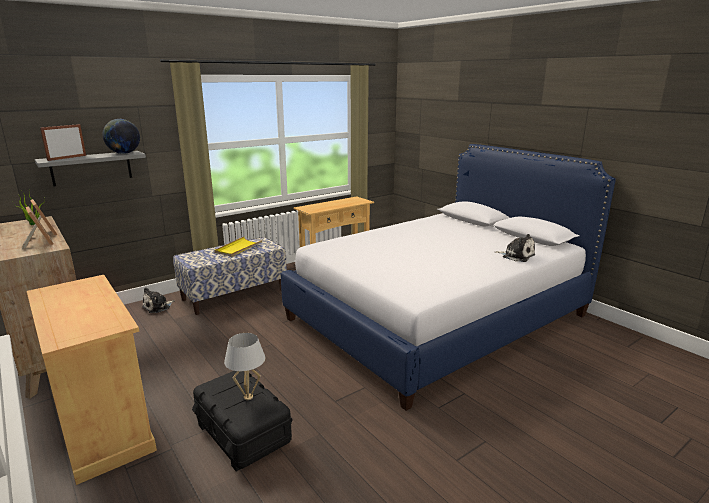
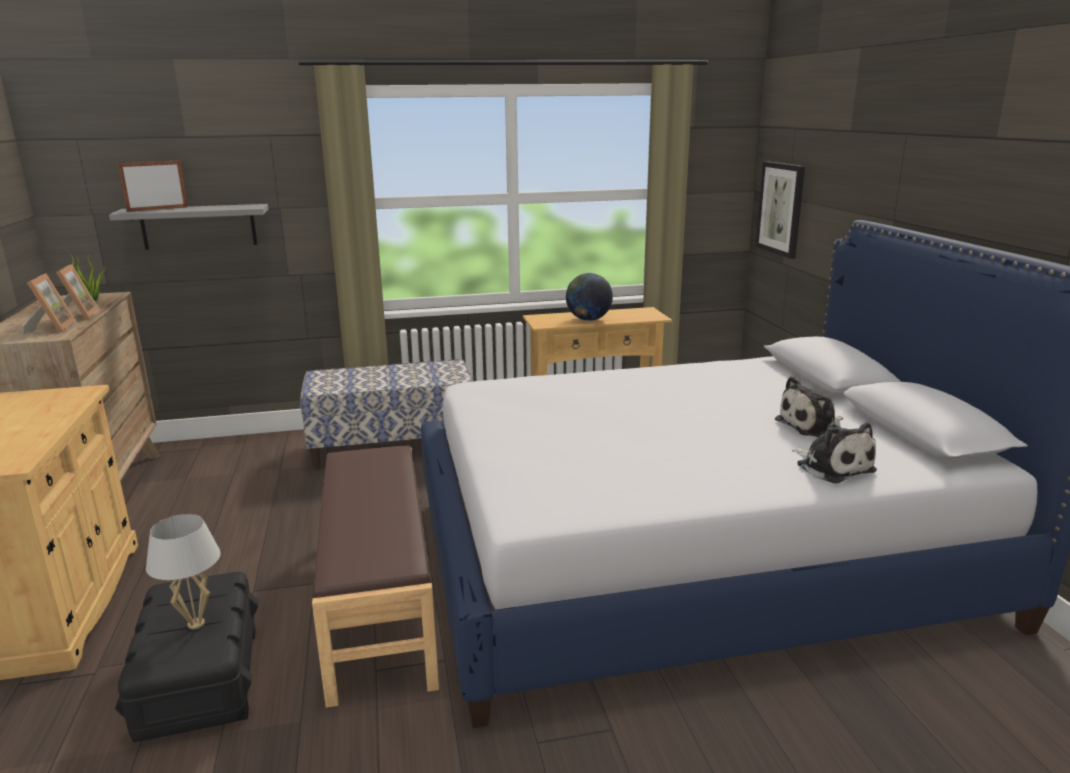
camera: 25 degrees right, 0 degrees up
(124, 153) = (238, 207): globe -> globe (588, 320)
(158, 307) = (278, 447): plush toy -> plush toy (812, 426)
(238, 248) = (404, 373): yellow tray -> none
(306, 370) = (381, 600): none -> brown bench
(416, 140) = (781, 208): none -> picture

